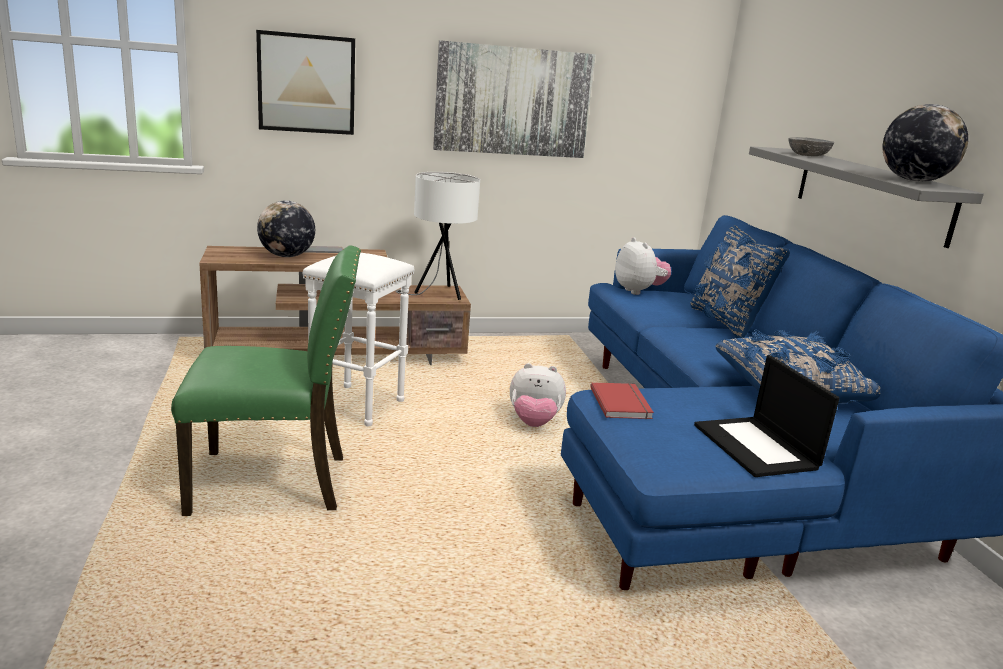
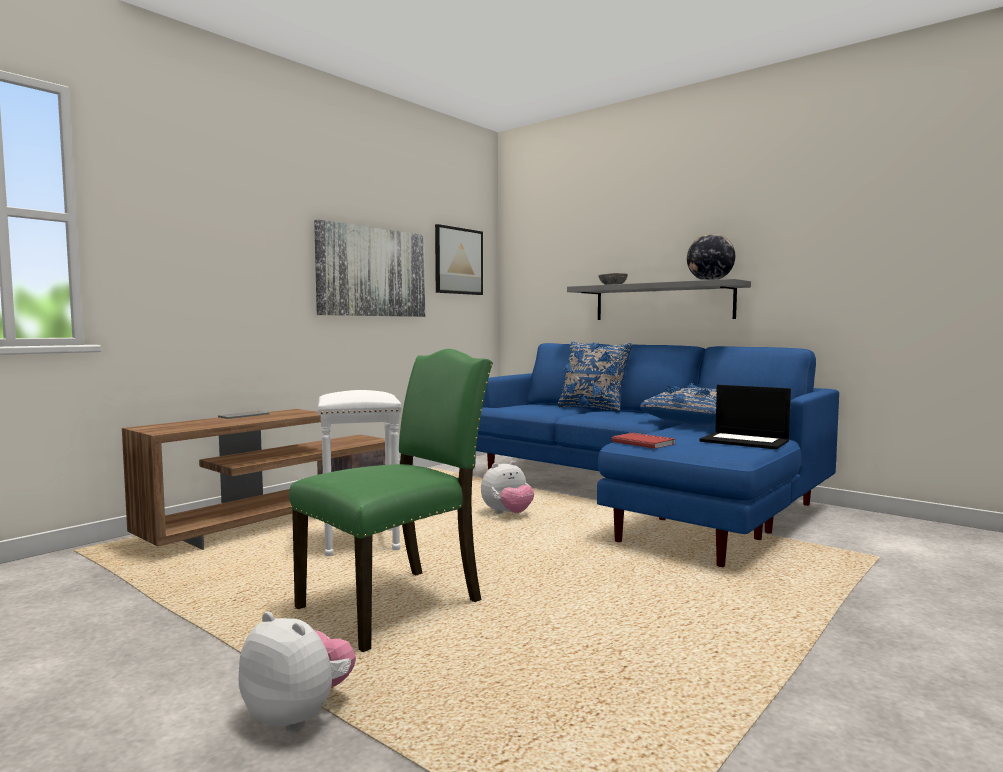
camera: 35 degrees left, 15 degrees down
(286, 256) = (226, 421): globe -> none
(306, 83) = (203, 256): picture -> picture (458, 261)
(438, 294) = (356, 440): white table lamp -> none
(638, 291) = (510, 406): plush toy -> plush toy (299, 715)

